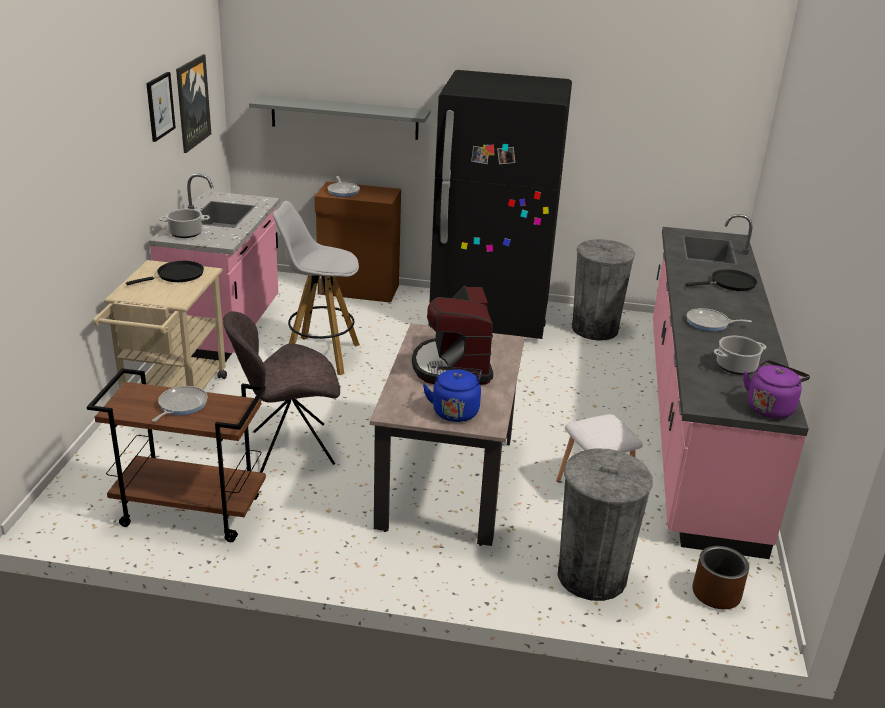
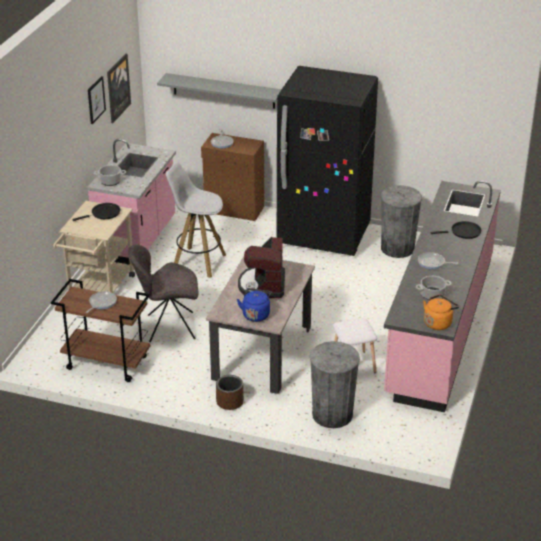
camera: 10 degrees right, 5 degrees up
(716, 594) = (402, 429): brown planter -> brown planter (229, 402)
(770, 407) = (438, 323): purple kettle -> orange kettle

